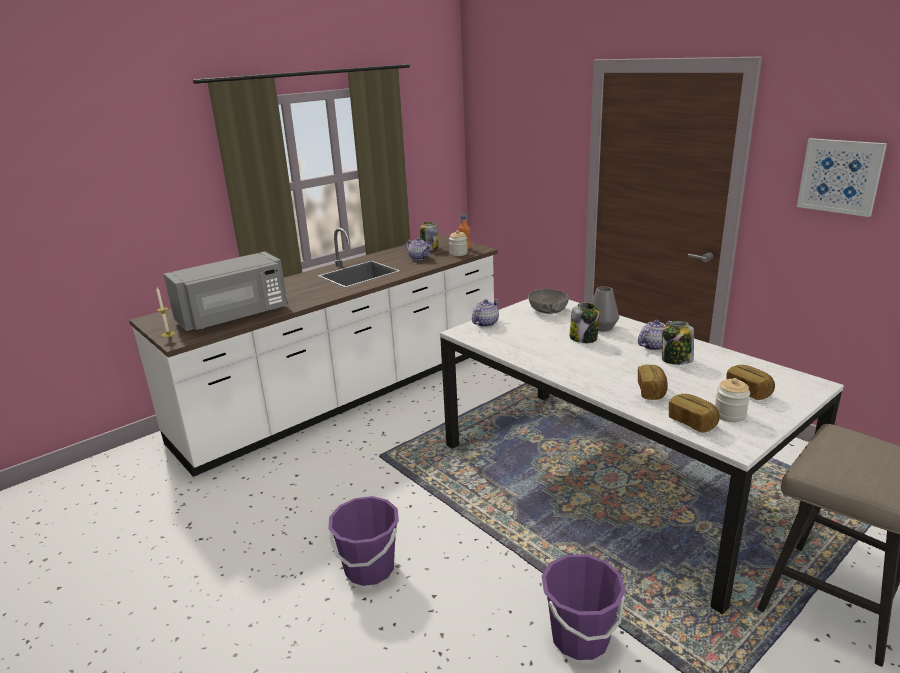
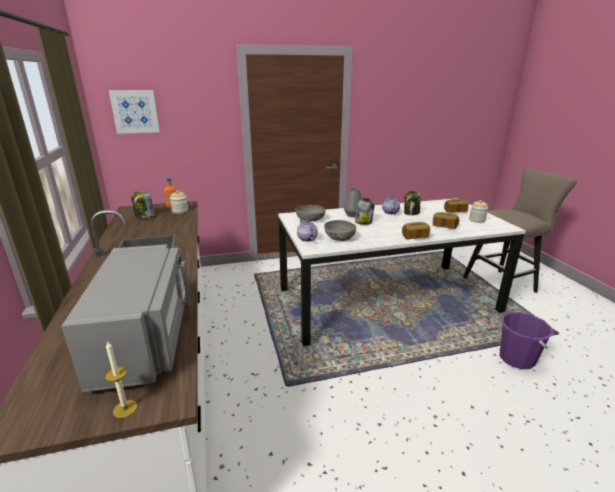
camera: 65 degrees left, 0 degrees up
(369, 568) = (433, 434): purple bucket -> none
(419, 258) = (159, 223): teapot -> none
(510, 337) = (339, 238): none -> grey bowl
(692, 422) = (482, 228): bread -> bread (415, 237)
(840, 176) = (395, 109): picture -> picture (135, 111)

